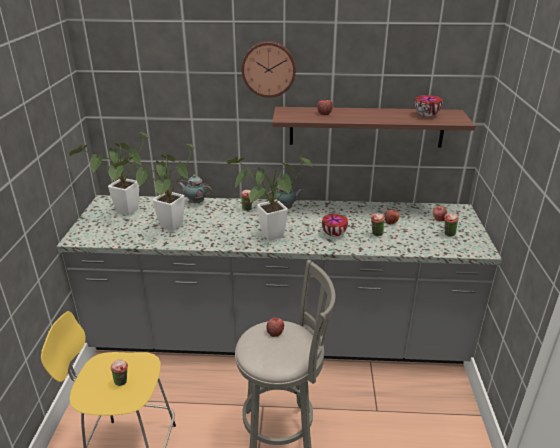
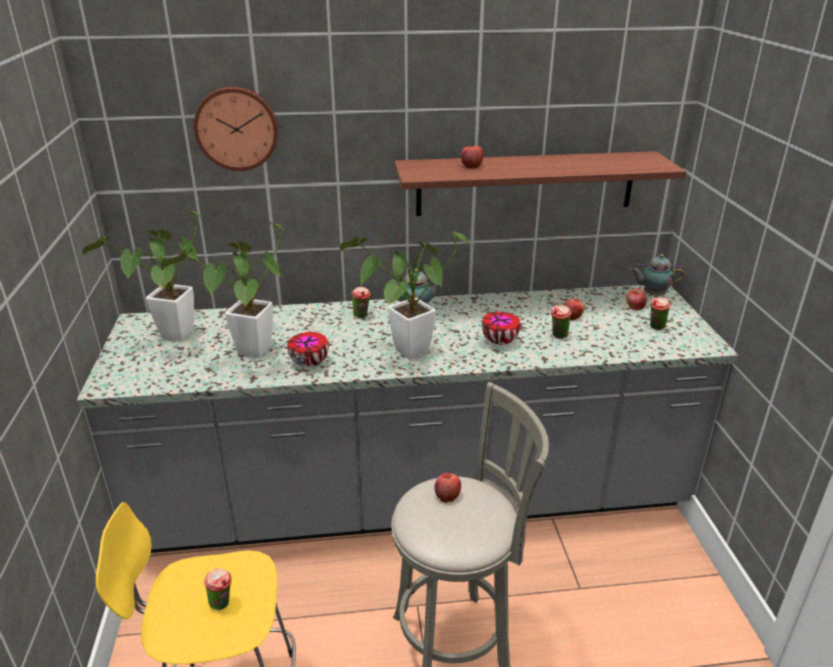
camera: 10 degrees left, 0 degrees up
(195, 202) = (280, 312): teapot -> teapot (652, 295)
(269, 69) = (384, 104): wall clock -> wall clock (237, 128)
(427, 115) = (615, 161): bowl -> bowl (310, 363)

